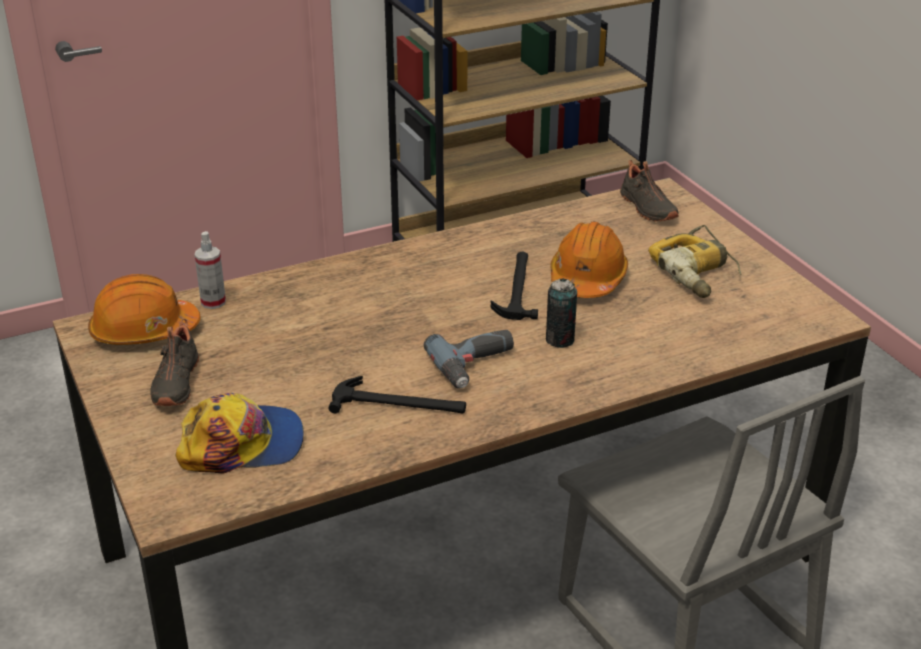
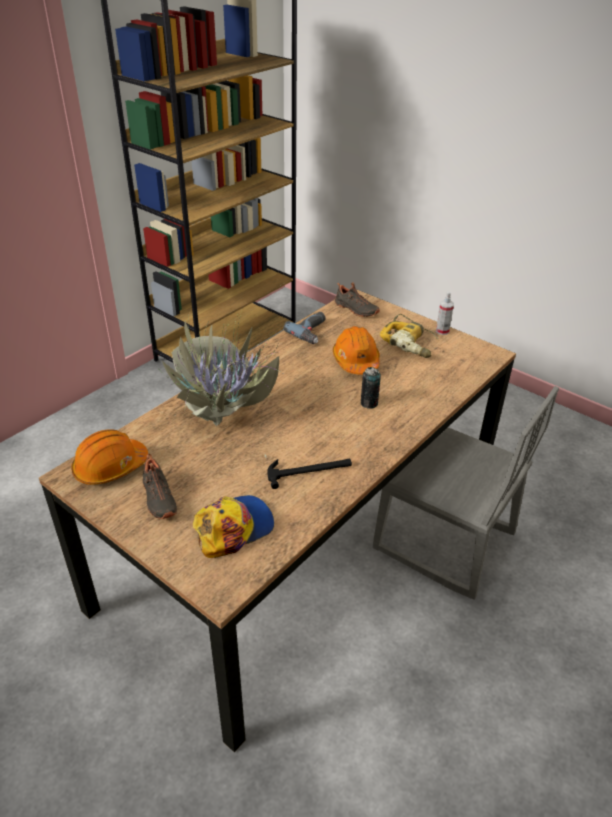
camera: 25 degrees left, 5 degrees up
(213, 302) = (142, 434): spray bottle -> spray bottle (442, 331)
(334, 310) = (225, 419): none -> potted plant
(476, 365) = (335, 432): power drill -> power drill (312, 332)
(517, 288) = (322, 376): hammer -> none

